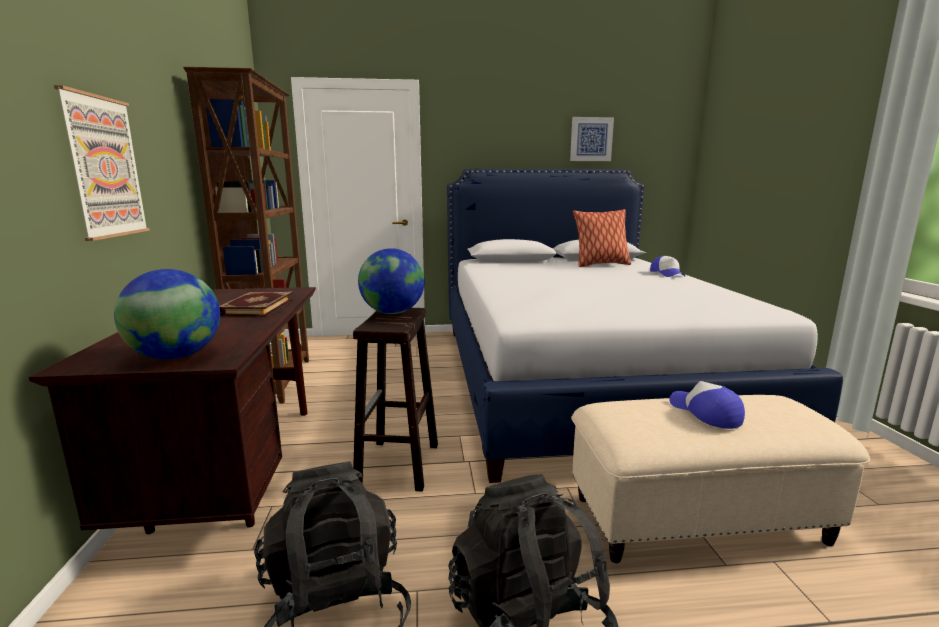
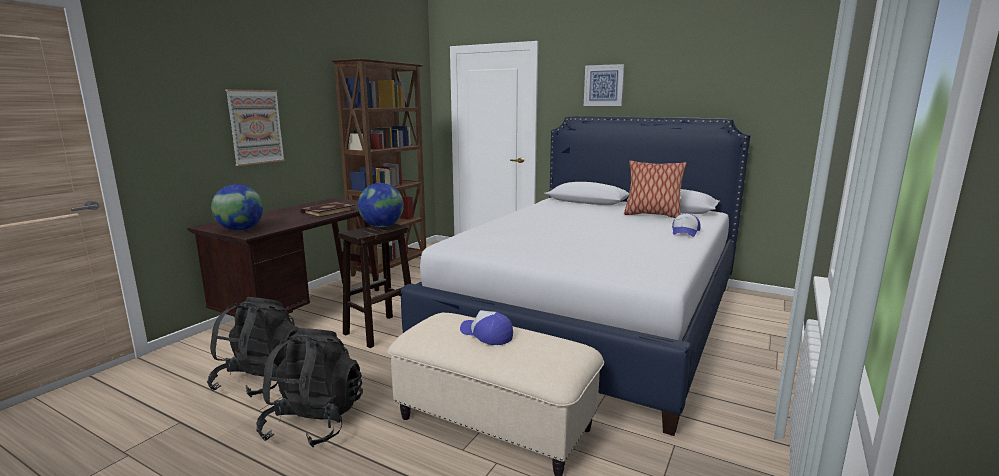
camera: 35 degrees right, 0 degrees up
(591, 139) = (695, 87): picture -> picture (604, 85)
(705, 413) = (486, 334): cap -> cap turned 60 degrees counterclockwise

